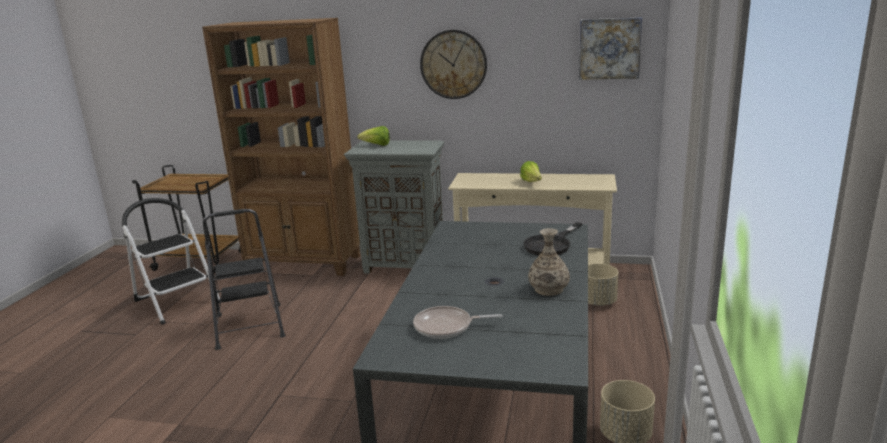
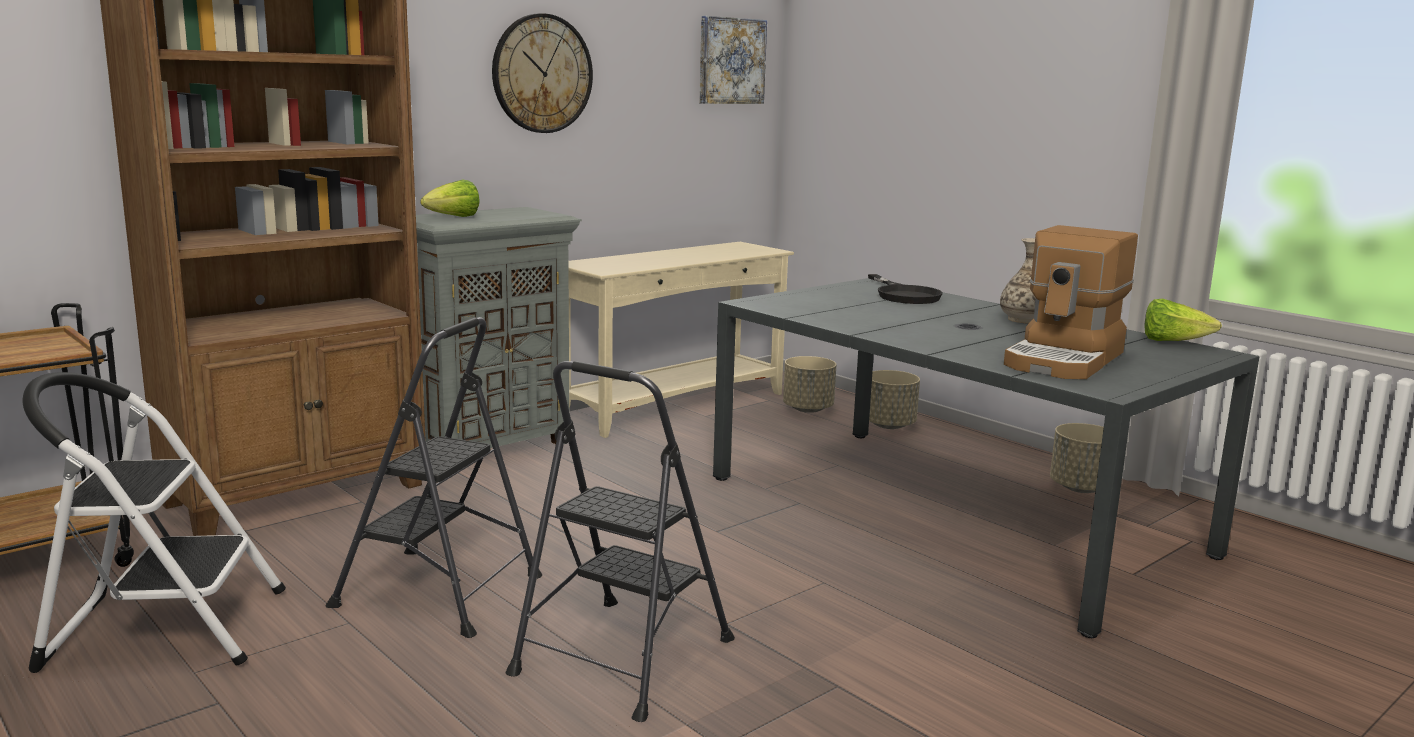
camera: 55 degrees left, 5 degrees down
(224, 385) = (619, 657): none -> black step ladder
(446, 327) = (1066, 360): frying pan -> coffee machine
(532, 182) = (684, 258): lettuce -> lettuce (1172, 342)
(619, 333) = (889, 425): none -> beige planter

